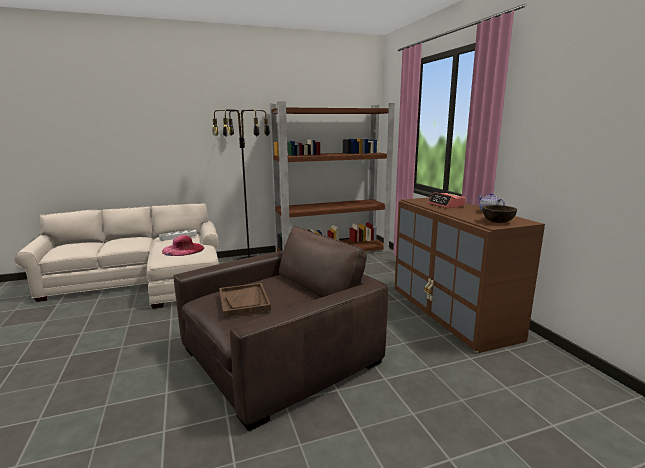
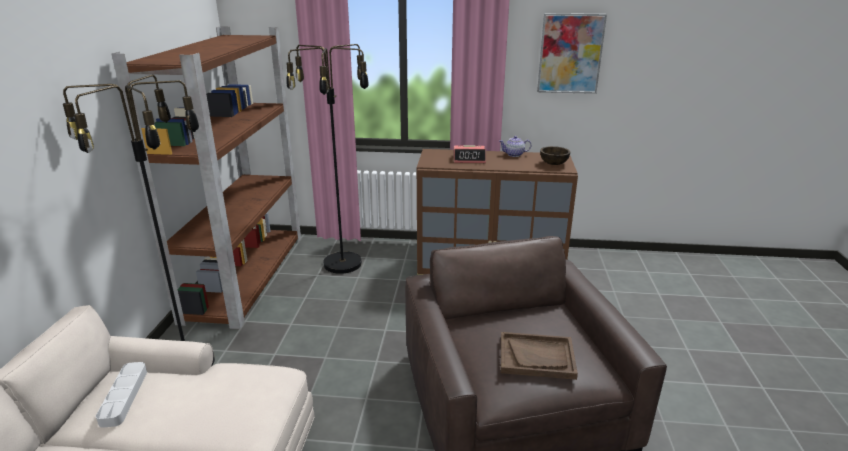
camera: 65 degrees left, 10 degrees up
(183, 249) = (226, 396): pink hat -> none
(375, 268) = (342, 264): none -> floor lamp
(573, 112) = (570, 54): none -> picture

